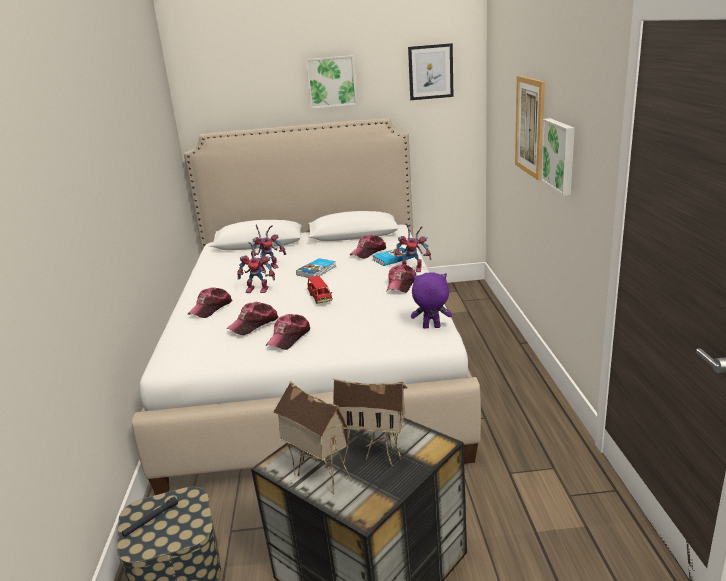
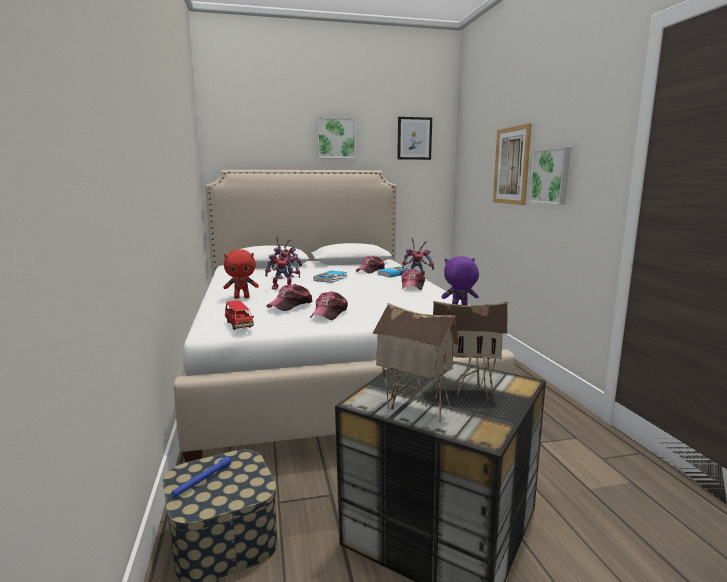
camera: 10 degrees left, 10 degrees down
(151, 520) = (202, 481): black flashlight -> blue flashlight
(211, 308) = (242, 297): cap -> red plush toy
(320, 298) = (344, 292): red toy car -> red toy car (239, 325)

